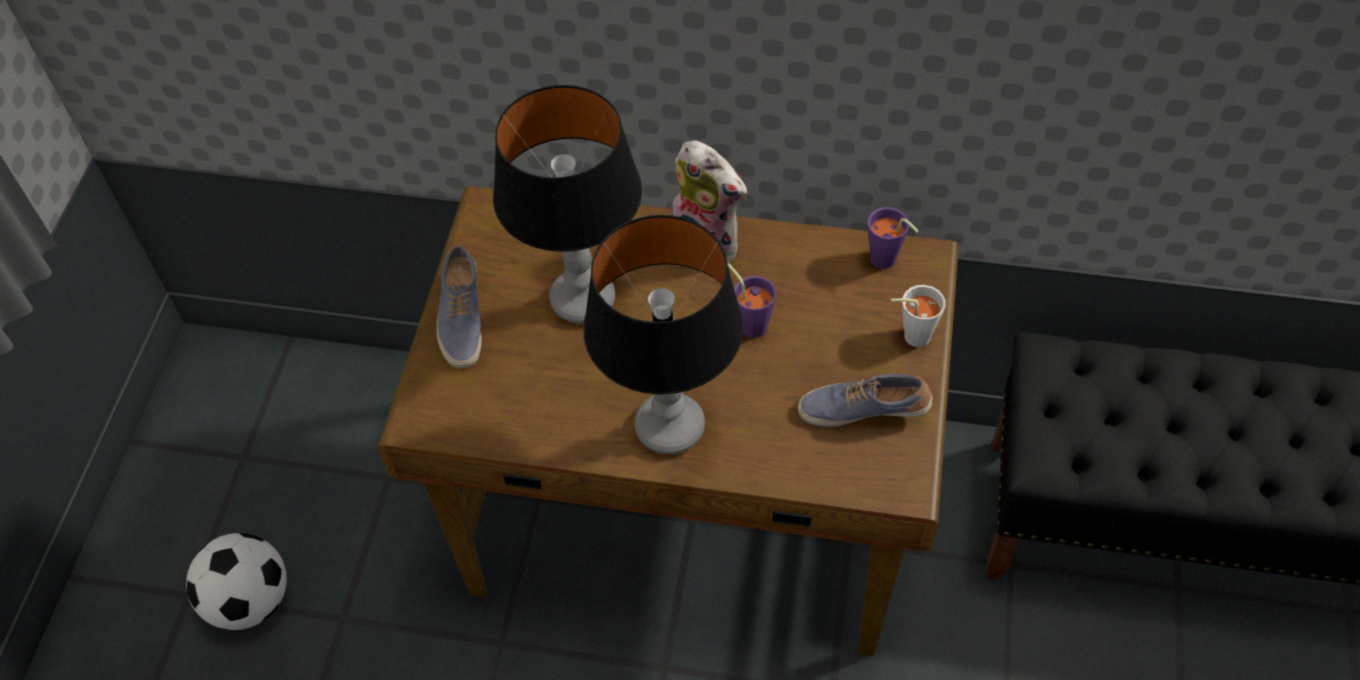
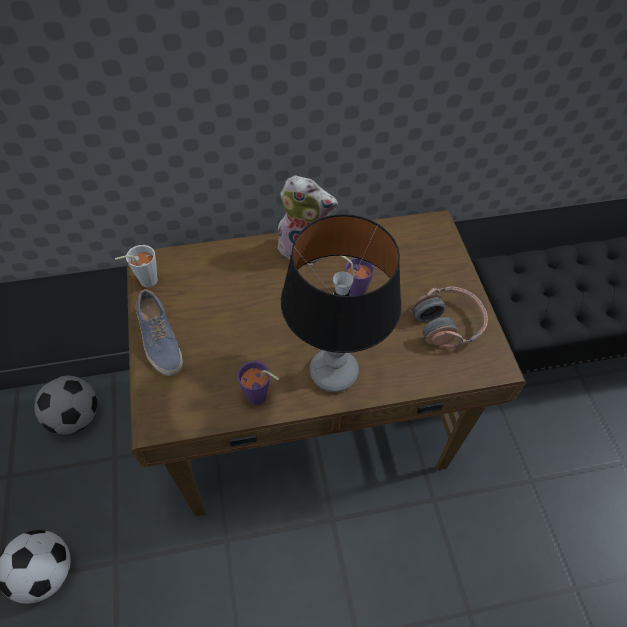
camera: 25 degrees left, 0 degrees up
(355, 402) = (75, 416): none -> football
(582, 300) = (238, 305): table lamp -> none
(863, 409) = (447, 324): shoe -> headphones
(887, 262) = (416, 232): purple cup -> purple cup (260, 398)
(910, 336) = (452, 271): grey cup -> grey cup (144, 281)

